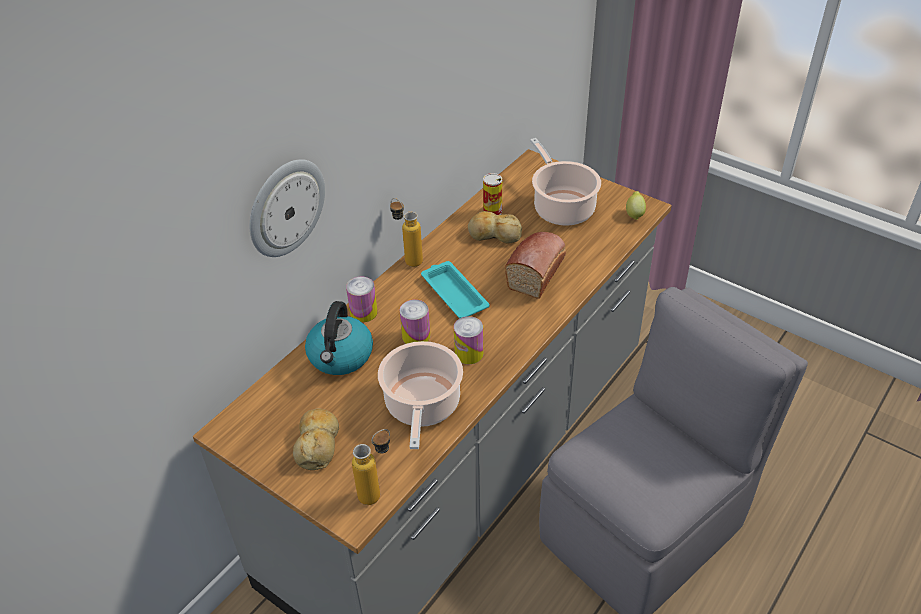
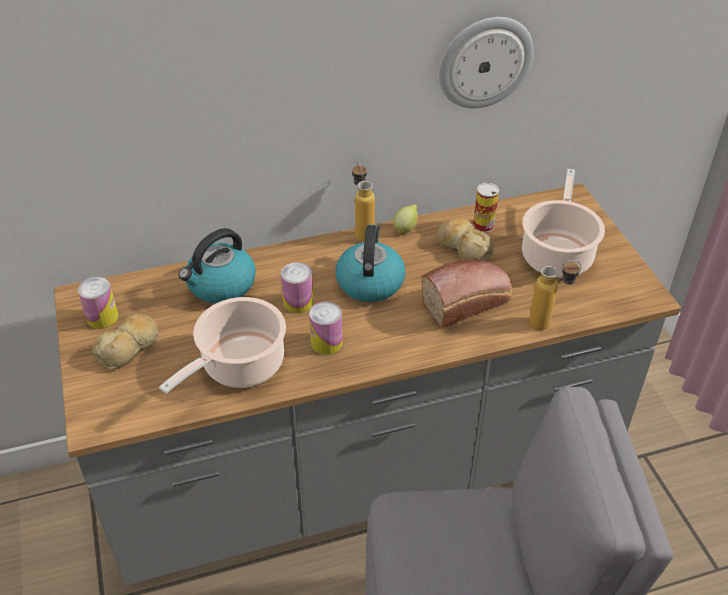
camera: 35 degrees right, 0 degrees up
(285, 207) = (205, 115): wall clock -> wall clock (484, 62)
(363, 312) = (277, 258): can -> can (102, 317)
(377, 492) = (130, 416): bottle -> bottle (548, 324)
(453, 293) = (370, 282): turquoise tray -> kettle
(634, 214) = (628, 297): lemon -> lemon (406, 228)

